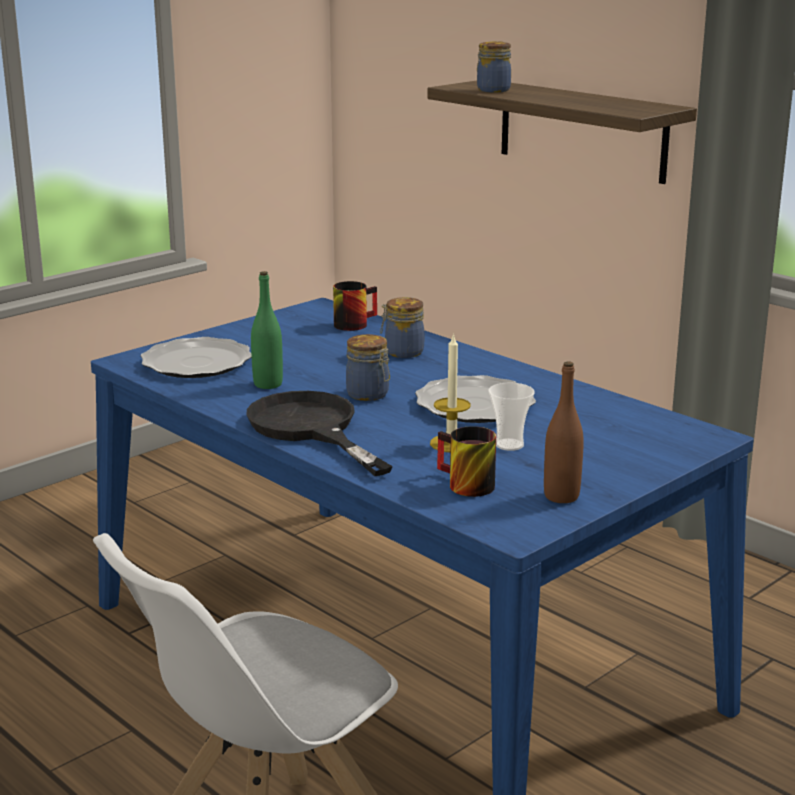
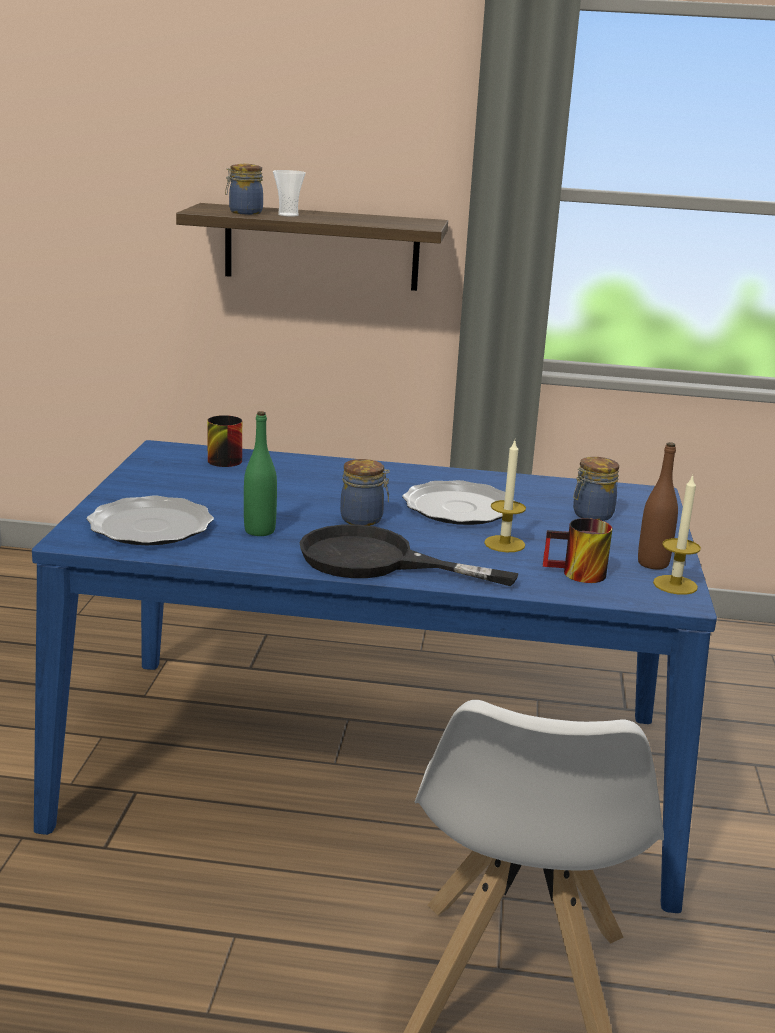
camera: 40 degrees left, 0 degrees up
(402, 352) = (317, 476): jar -> jar (591, 515)
(509, 445) = (545, 534): cup -> cup (288, 215)
(542, 519) = (675, 585): none -> candle

